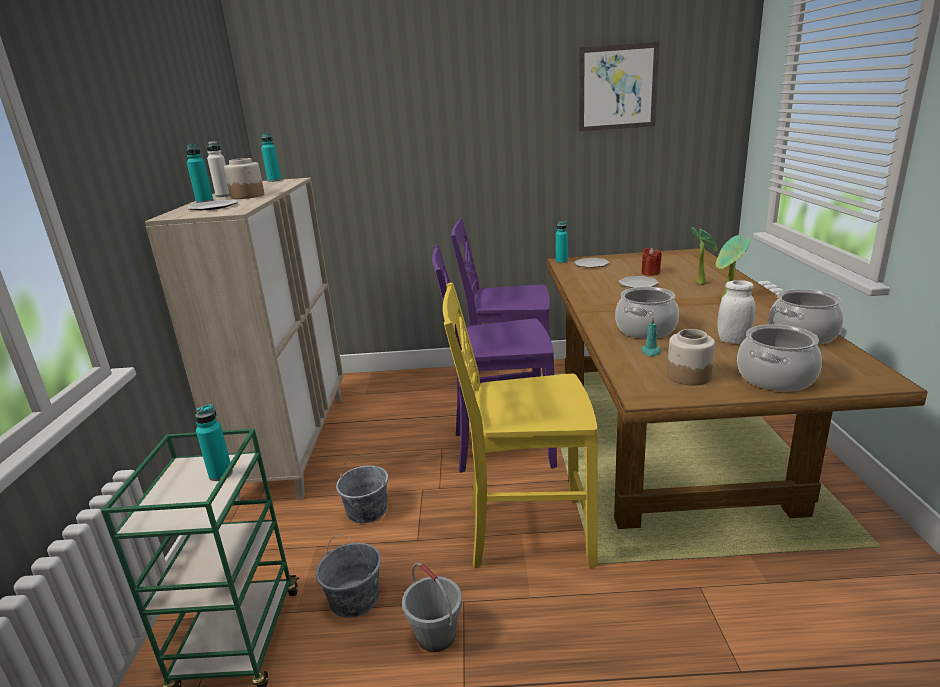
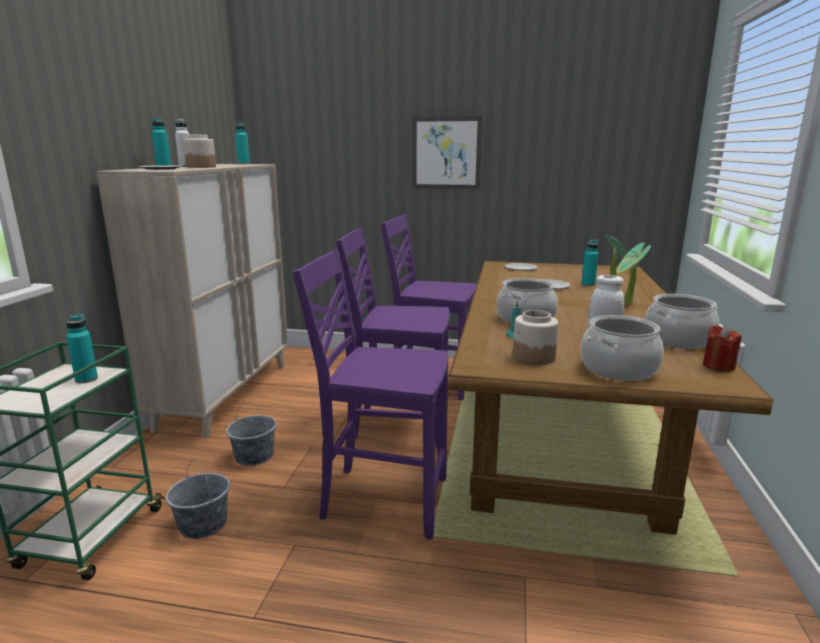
camera: 10 degrees right, 5 degrees down
(435, 635) = (254, 568): grey bucket -> none
(526, 533) = (382, 498): yellow chair -> purple chair
(561, 261) = (495, 264): turquoise bottle -> turquoise bottle (588, 284)
(617, 87) = (564, 106): picture -> picture (446, 153)
(650, 273) = (570, 279): red candle -> red candle (718, 366)

